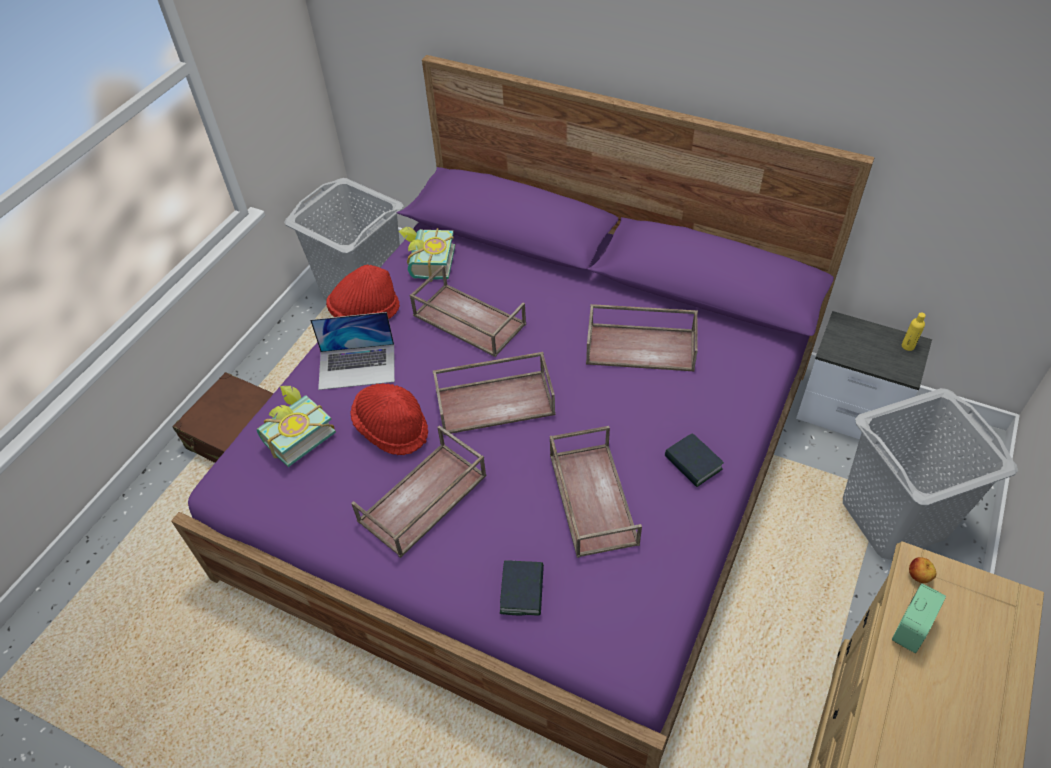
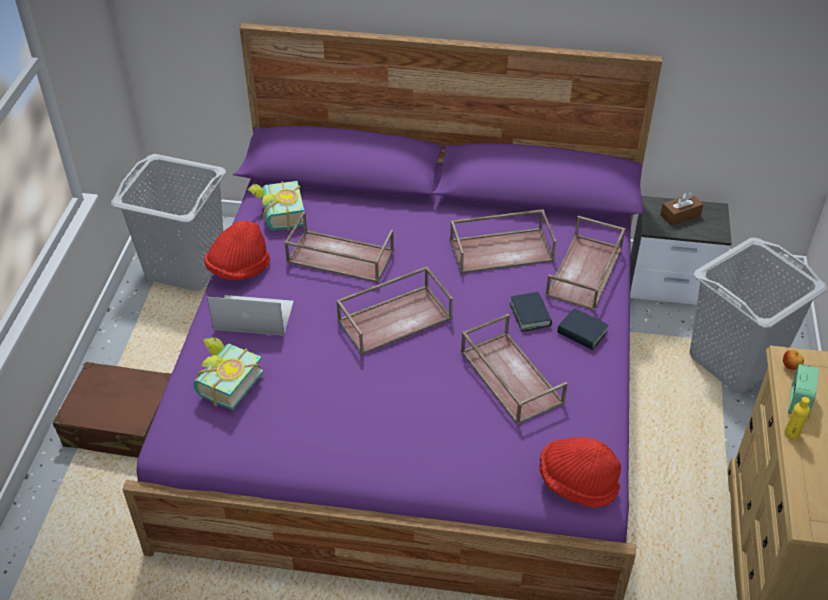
camera: 20 degrees left, 5 degrees down
(357, 366) = (253, 315): laptop -> laptop turned 150 degrees counterclockwise
(392, 428) = (313, 359): red hat -> red hat (577, 482)
(423, 500) = (366, 411): brown tray -> brown tray (585, 273)
(522, 590) = (483, 460): book -> book (530, 315)
(869, 342) = (680, 215): none -> brown tissue box
(908, 346) = (711, 212): yellow bottle -> yellow bottle (791, 433)

